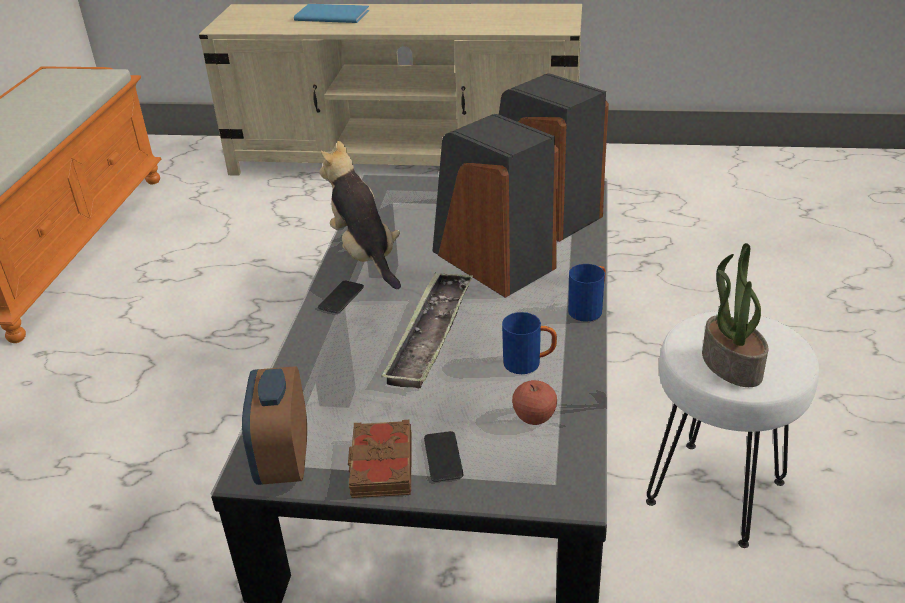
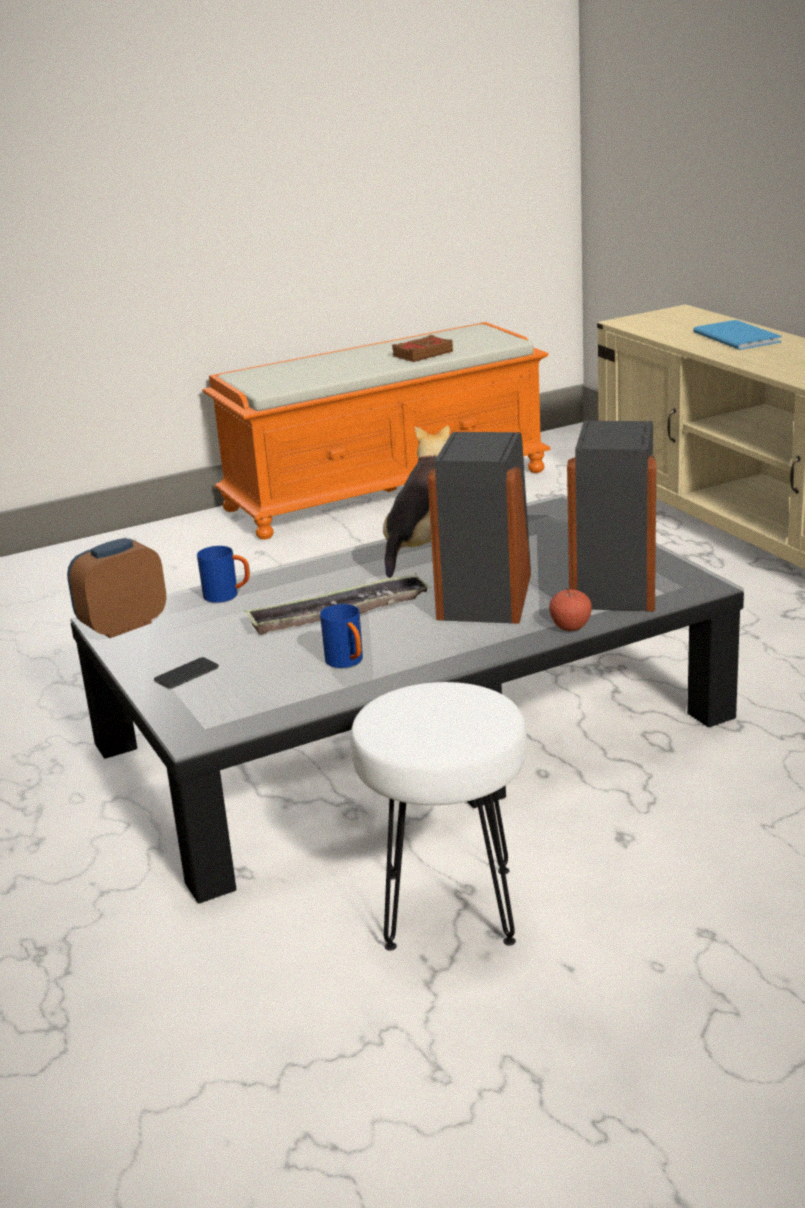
camera: 55 degrees right, 10 degrees down
(341, 298) = (346, 564): phone -> none
(380, 465) = (153, 657): brown book -> brown book (422, 354)
(534, 418) = (274, 690): apple -> apple (570, 627)
(589, 309) = (469, 659): blue mug -> blue mug (227, 596)
(730, 365) = (402, 718): potted plant -> none

